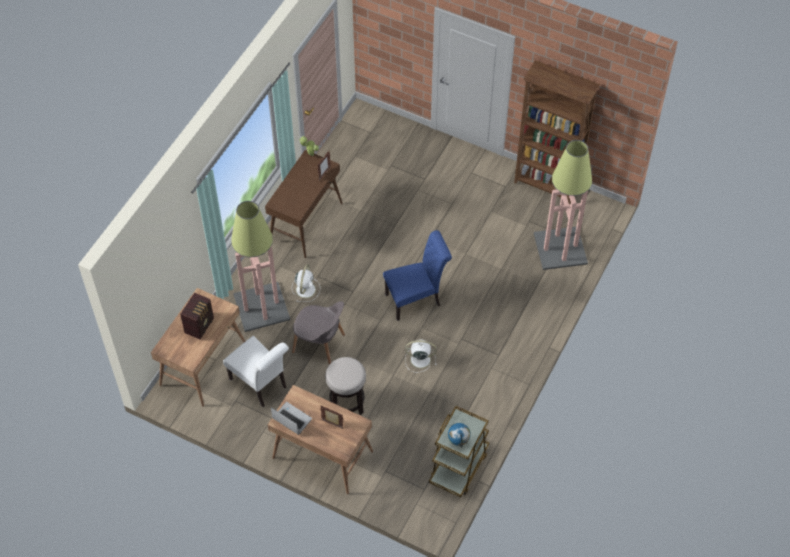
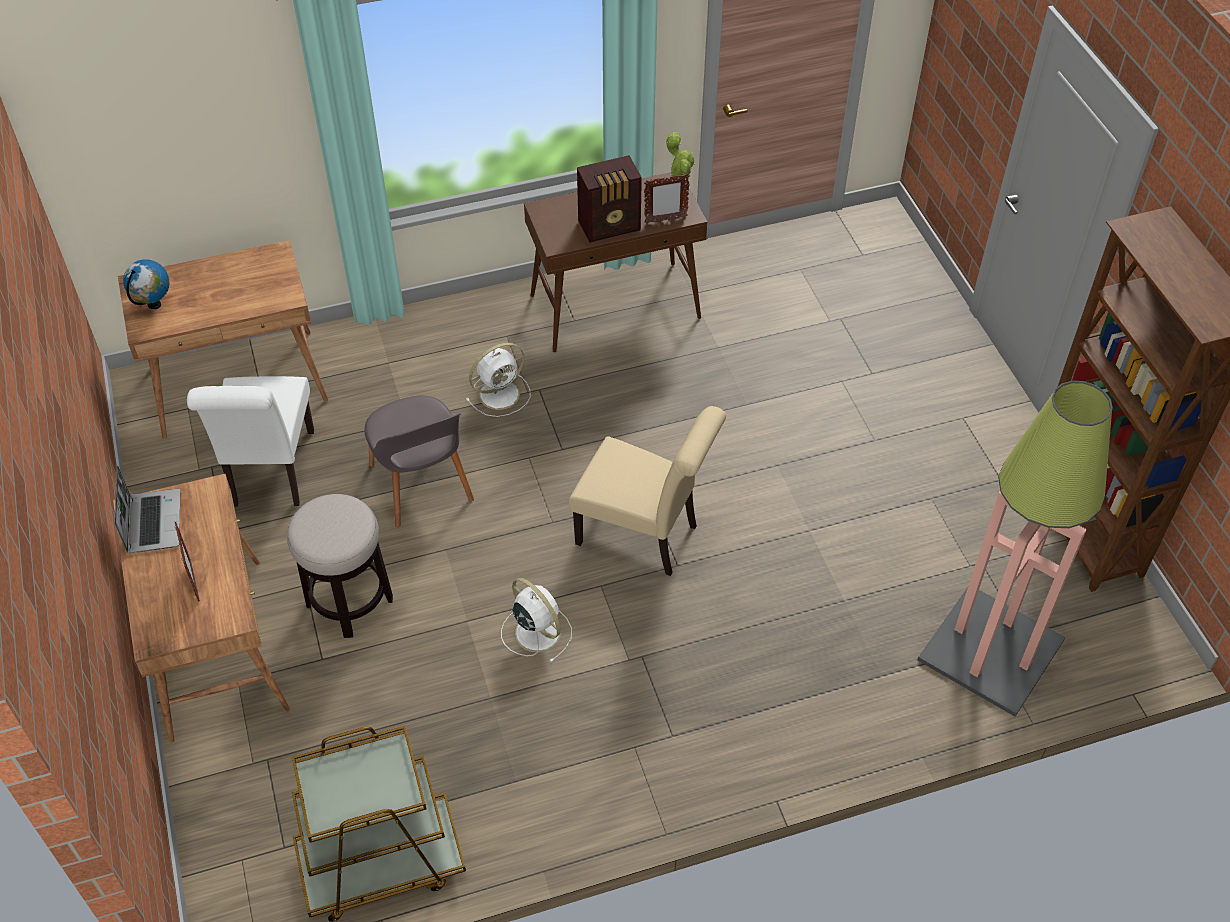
camera: 45 degrees right, 5 degrees down
(200, 325) = (224, 291): radio -> radio (611, 226)
(260, 306) = (410, 369): floor lamp -> none
(416, 299) = (644, 536): blue chair -> beige chair
(458, 442) = (334, 795): globe -> globe (154, 305)

